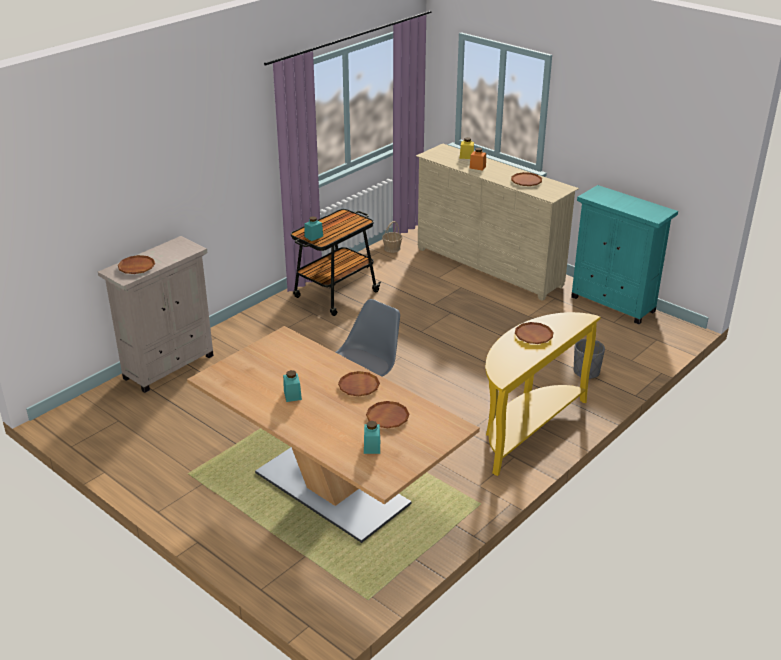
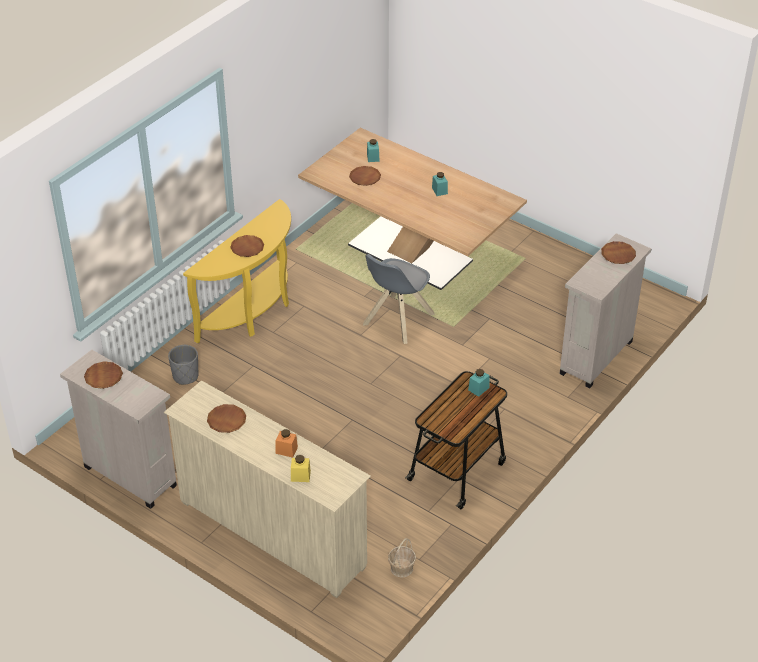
camera: 175 degrees right, 10 degrees up
(359, 386) = (390, 200): brown plate -> brown plate (103, 377)
(614, 304) = (128, 476): turquoise cabinet -> beige cabinet

